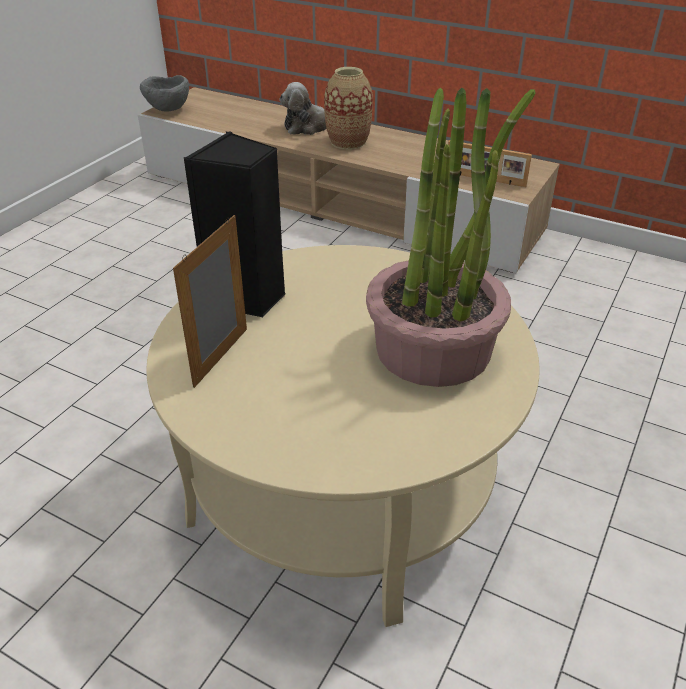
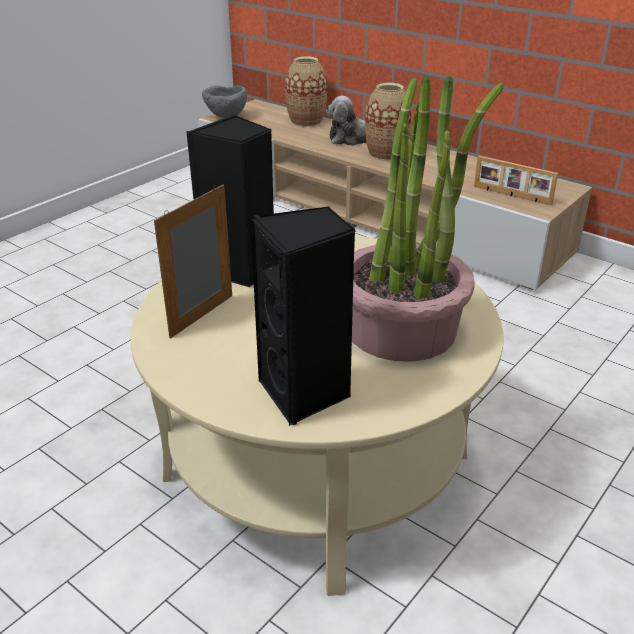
camera: 10 degrees right, 5 degrees down
(255, 110) = (306, 122): none -> vase
(357, 436) = (306, 393): none -> black speaker

